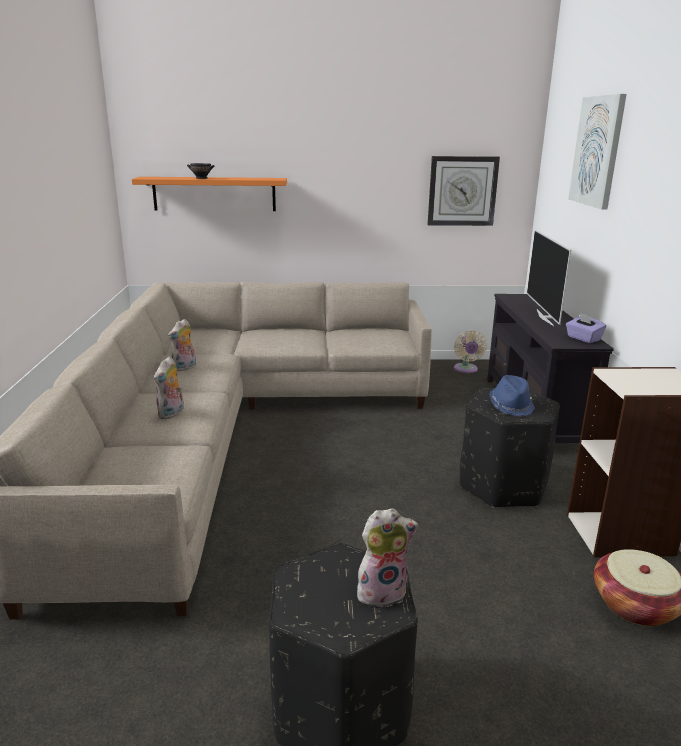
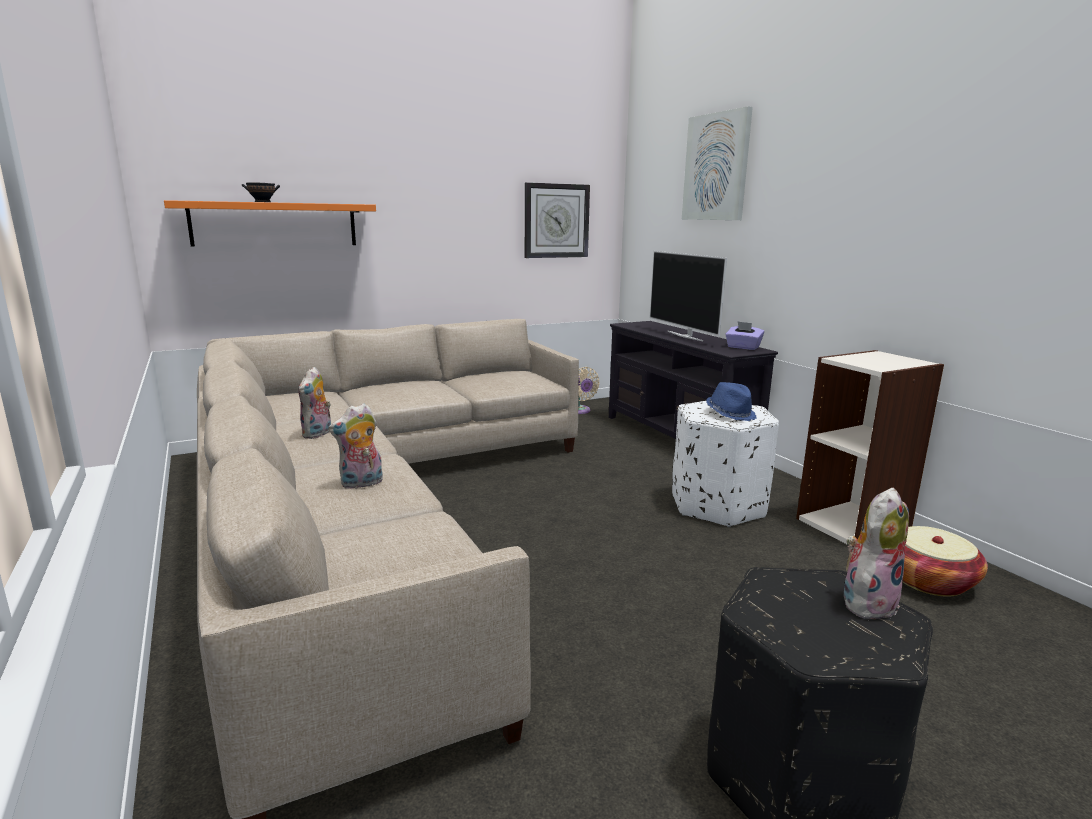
camera: 25 degrees left, 5 degrees down
(171, 414) = (361, 484): plush toy -> plush toy turned 60 degrees clockwise
(503, 486) = (718, 506): black ottoman -> white ottoman

